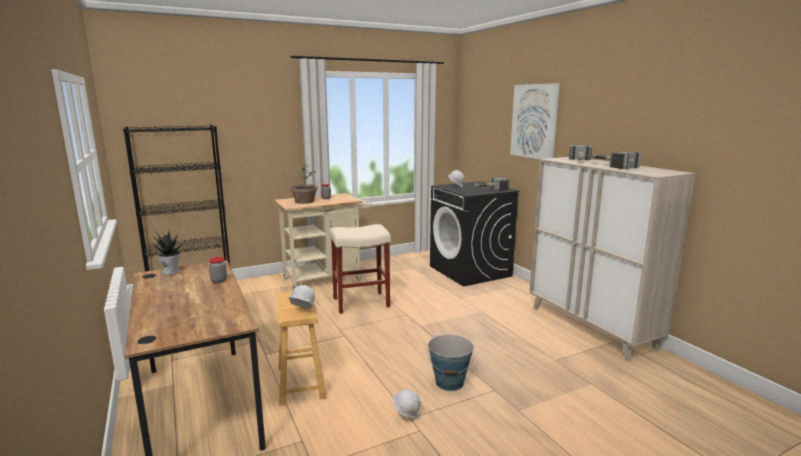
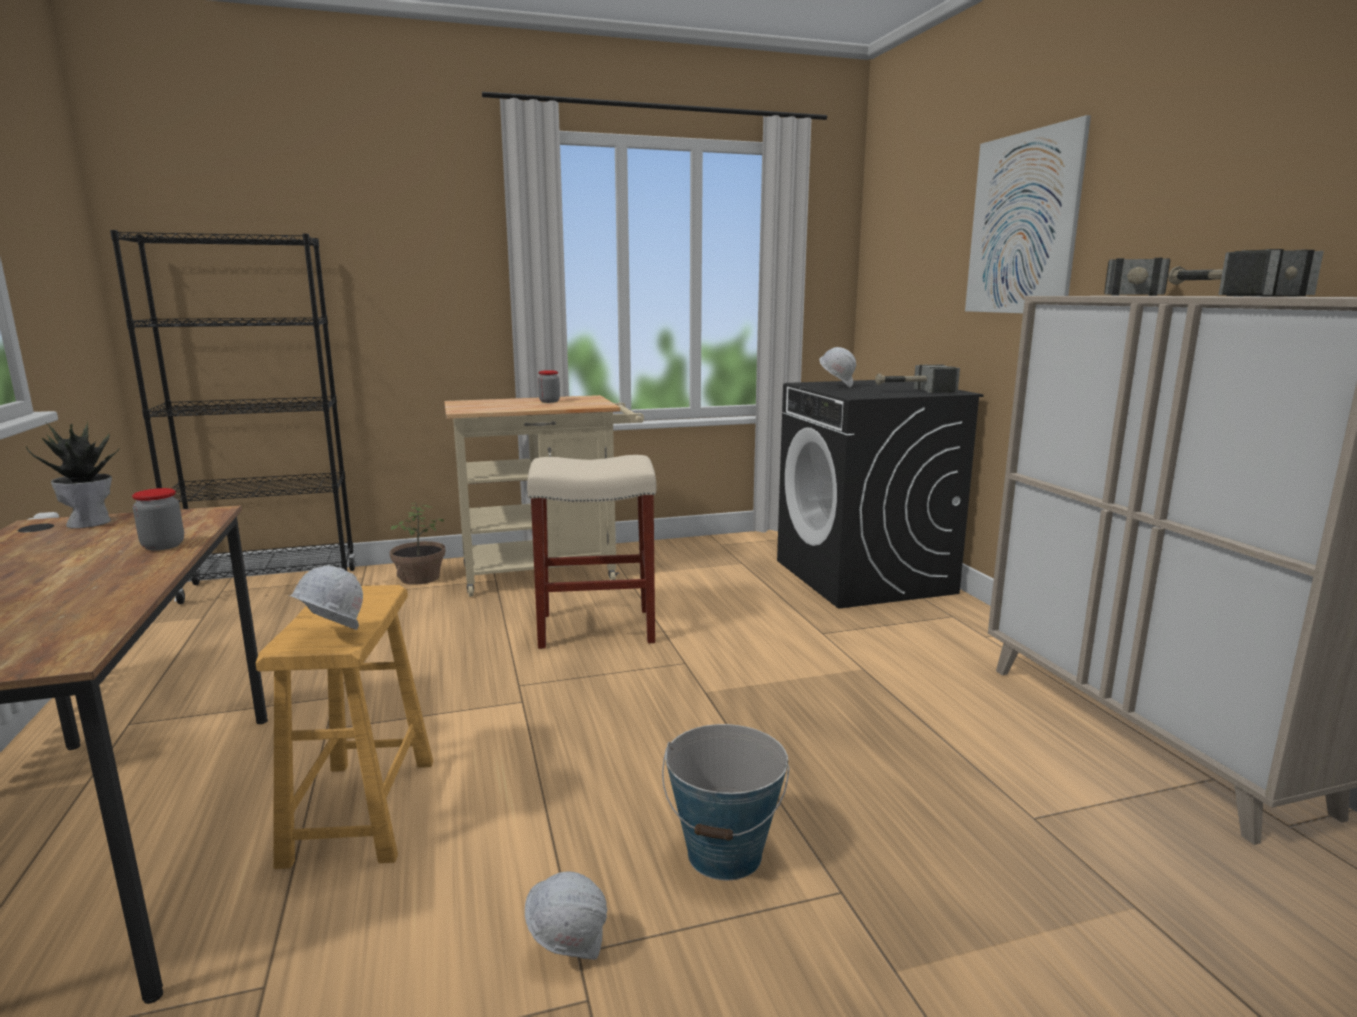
camera: 10 degrees right, 0 degrees up
(304, 201) = (499, 405): potted plant -> potted plant (420, 577)

